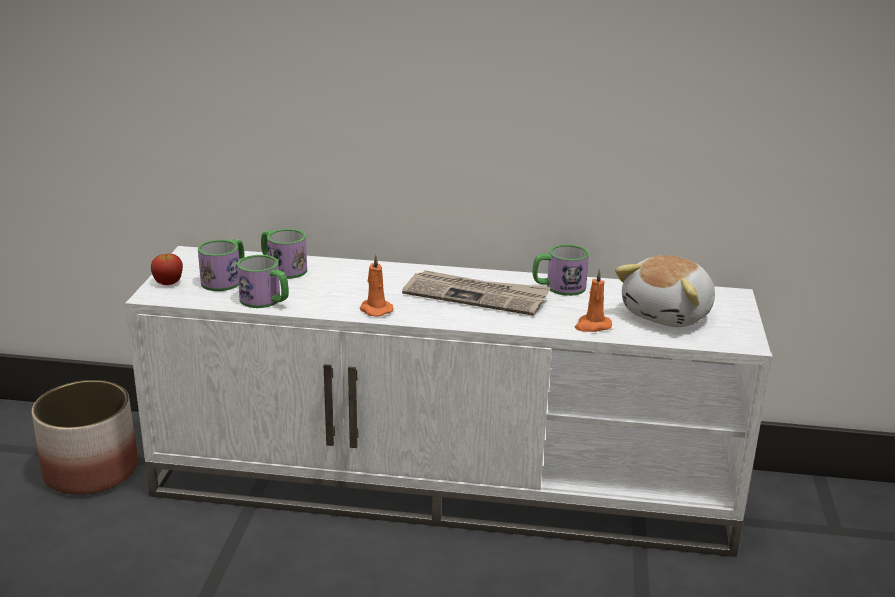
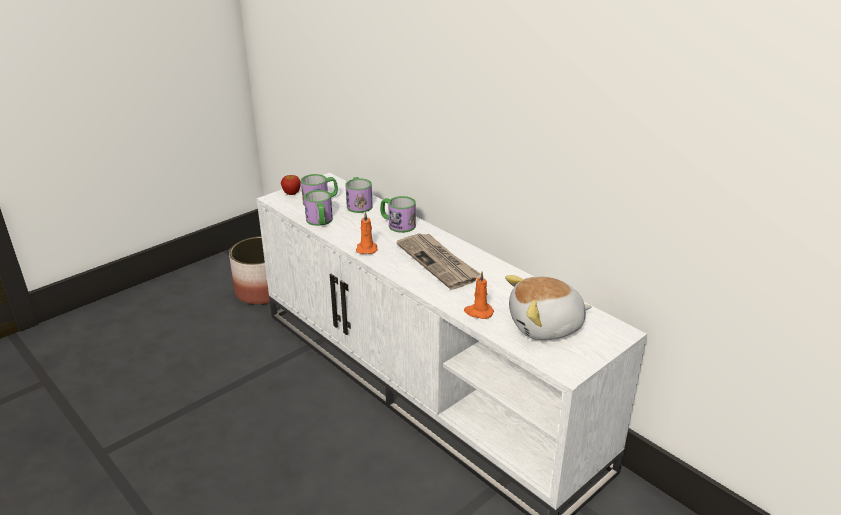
camera: 40 degrees right, 5 degrees up
(558, 287) = (500, 276): mug -> mug (397, 224)

